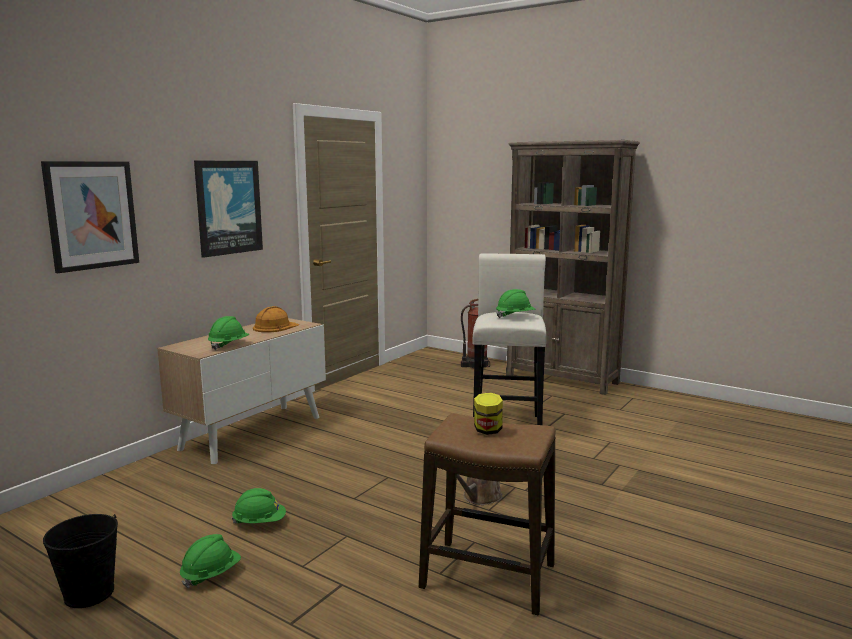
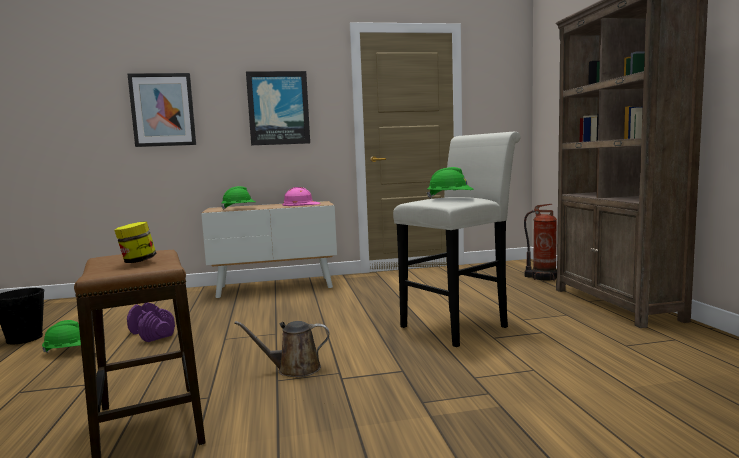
camera: 45 degrees right, 5 degrees down
(259, 522) = (152, 334): green hard hat -> purple dumbbell
(275, 327) = (301, 204): orange hard hat -> pink hard hat

